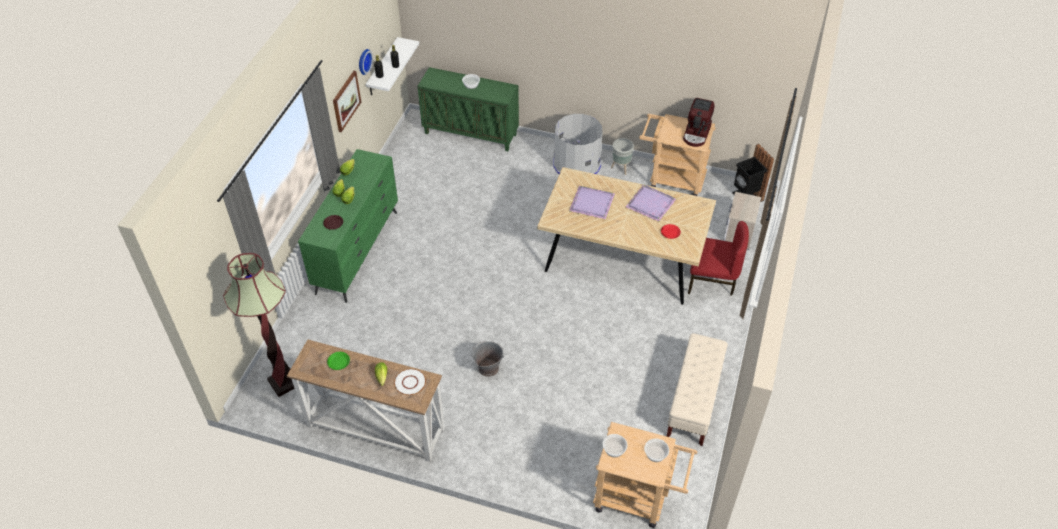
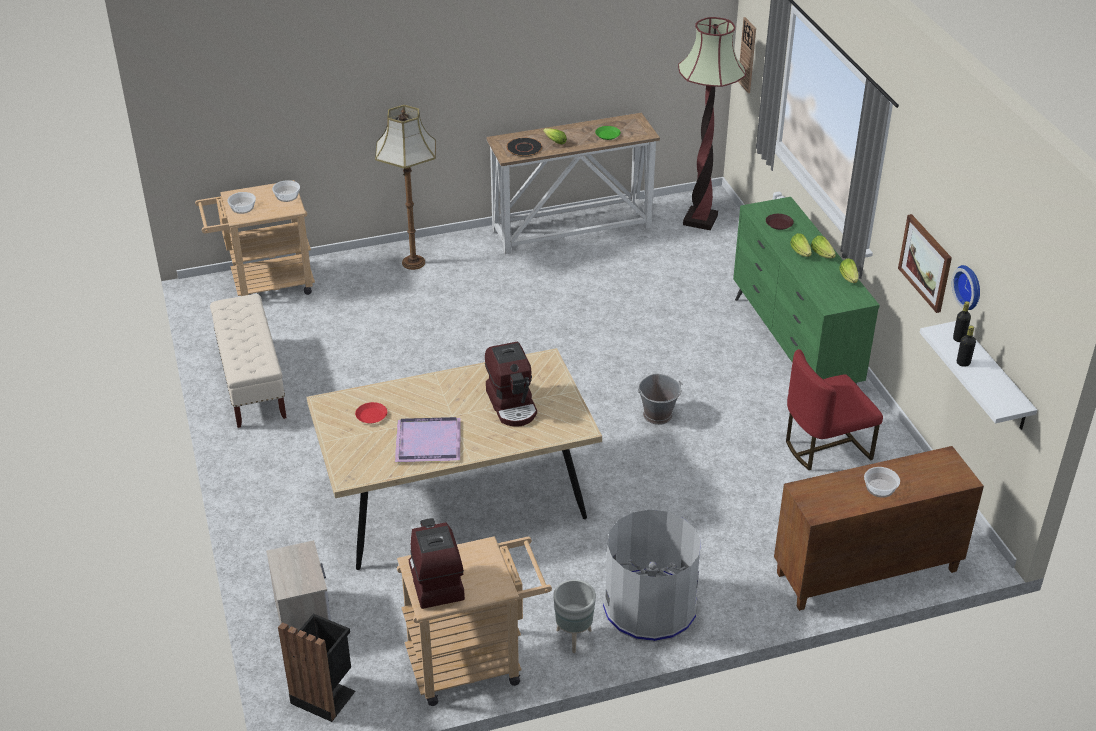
camera: 145 degrees right, 10 degrees down
(206, 299) = (747, 55): none -> wall clock
(410, 382) = (524, 148): white plate -> black plate
(471, 133) = (866, 573): green cabinet -> brown cabinet
(488, 368) = (512, 313): grey bucket -> grey bucket (658, 415)
(514, 458) = (414, 262): none -> floor lamp
(591, 203) = (512, 404): purple tray -> coffee machine
(712, 281) = (306, 526): red chair -> red chair (825, 447)

